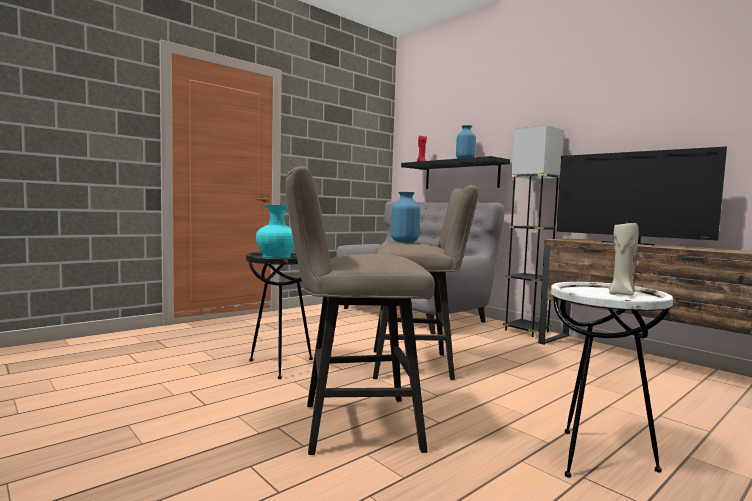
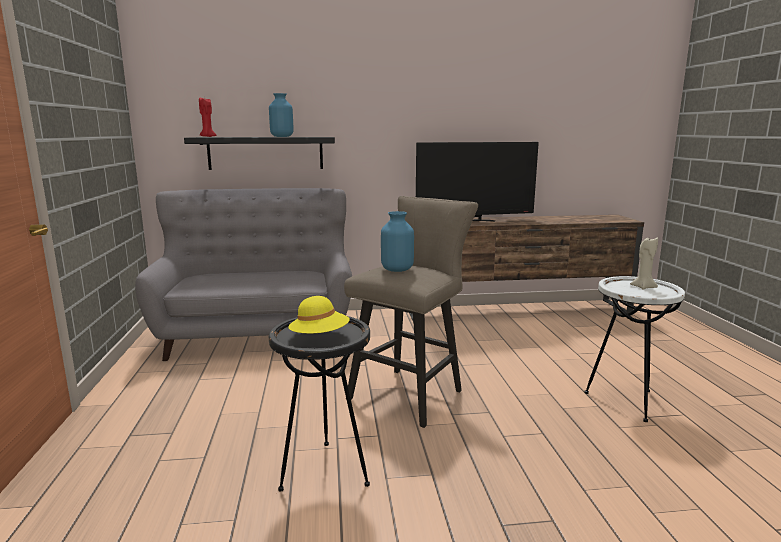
camera: 55 degrees left, 10 degrees up
(277, 257) = (320, 337): turquoise vase -> yellow hat
(350, 425) = (524, 479): beige stool -> none
(527, 331) = (381, 315): grey floor lamp -> none

